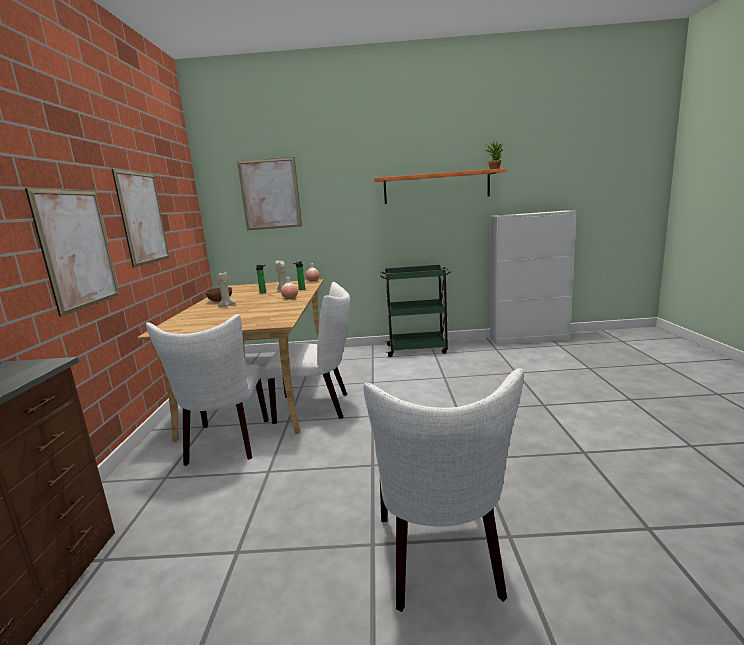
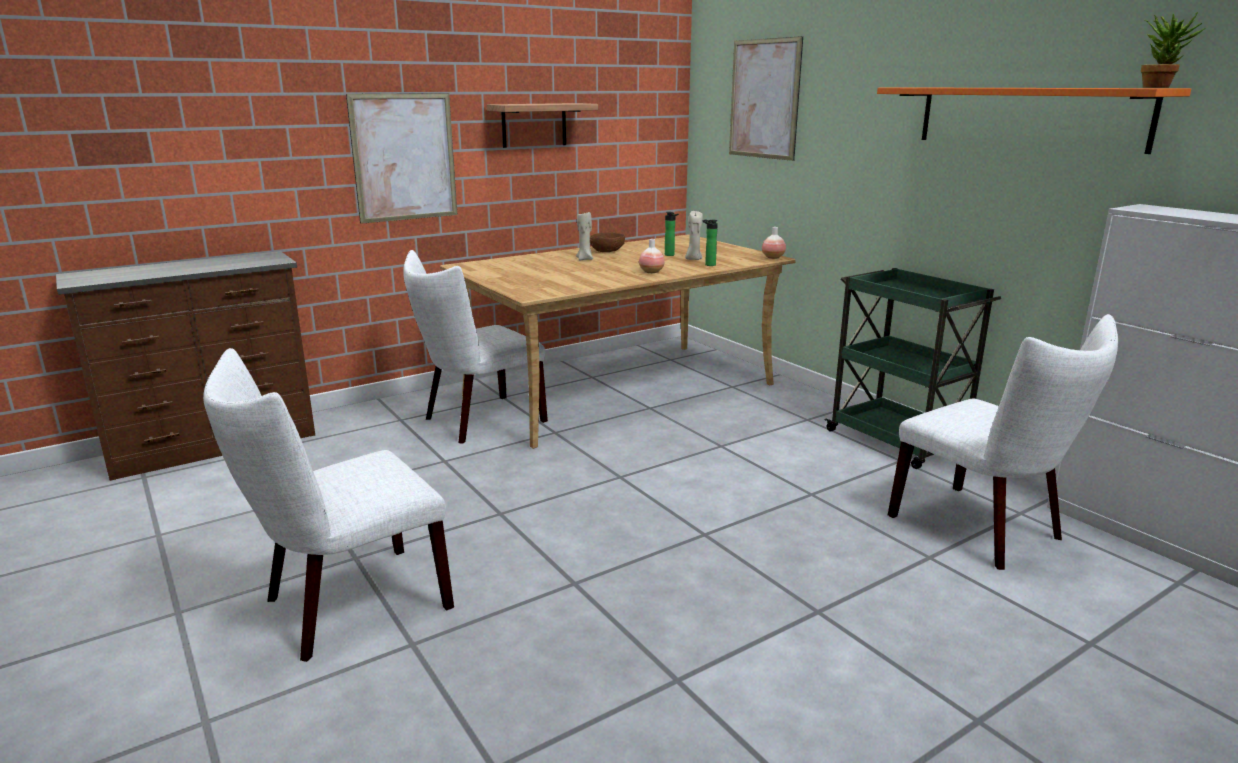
camera: 55 degrees right, 5 degrees up
(143, 218) = (534, 125): picture -> shelf
(317, 407) = (607, 436): white chair -> white chair (984, 530)

